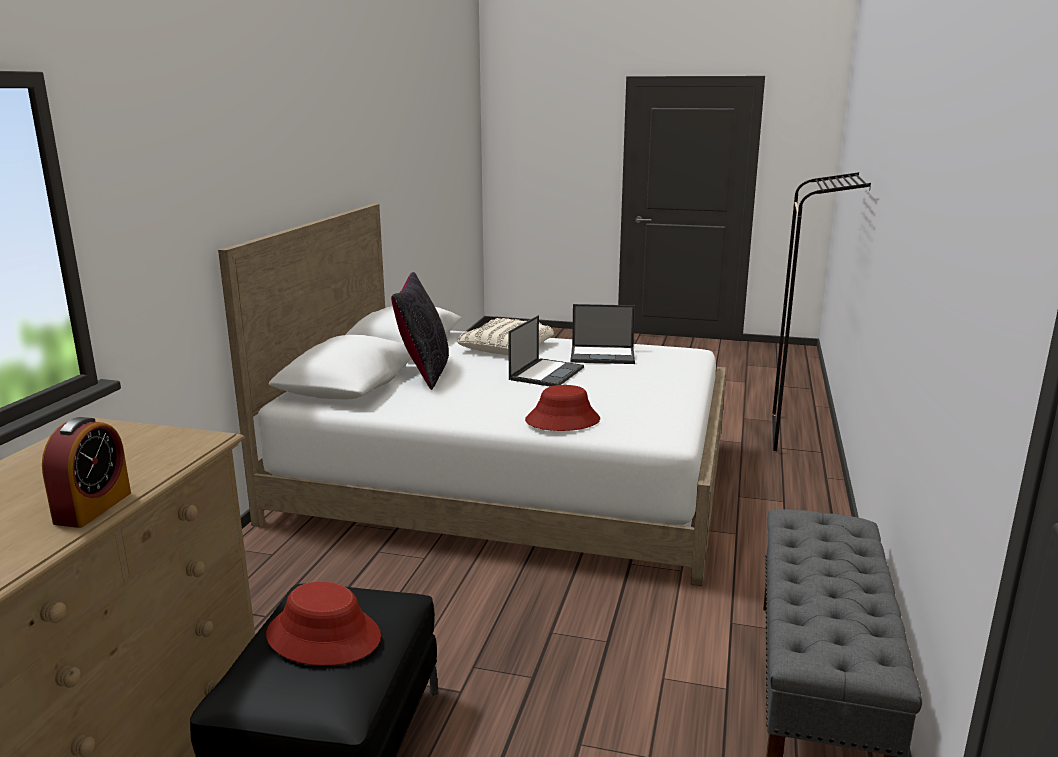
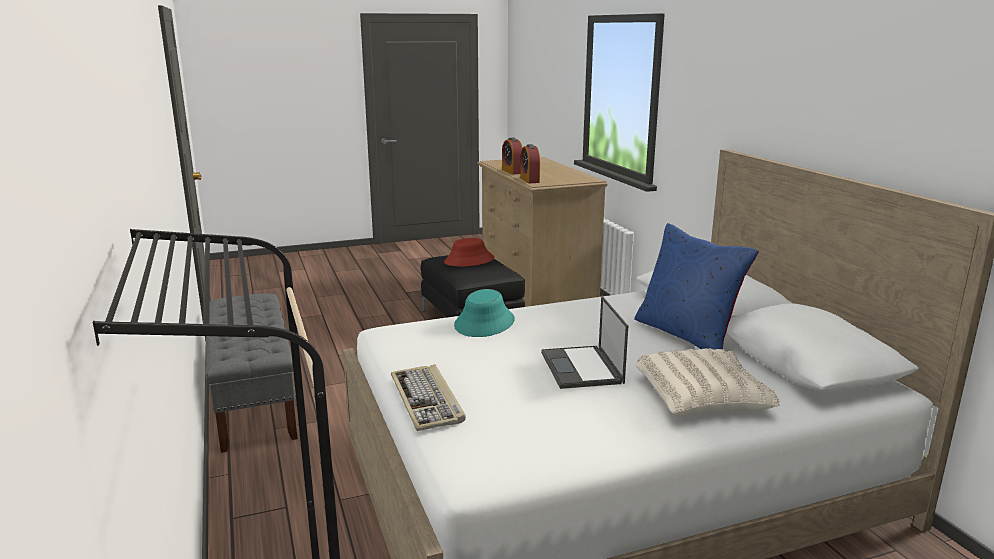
camera: 145 degrees right, 0 degrees up
(176, 456) = (529, 180): none -> alarm clock
(424, 372) = (687, 335): black pillow -> blue pillow
(562, 420) = (484, 323): red hat -> turquoise hat
(603, 355) = (572, 420): laptop -> none
(682, 381) = (427, 400): none -> keyboard

